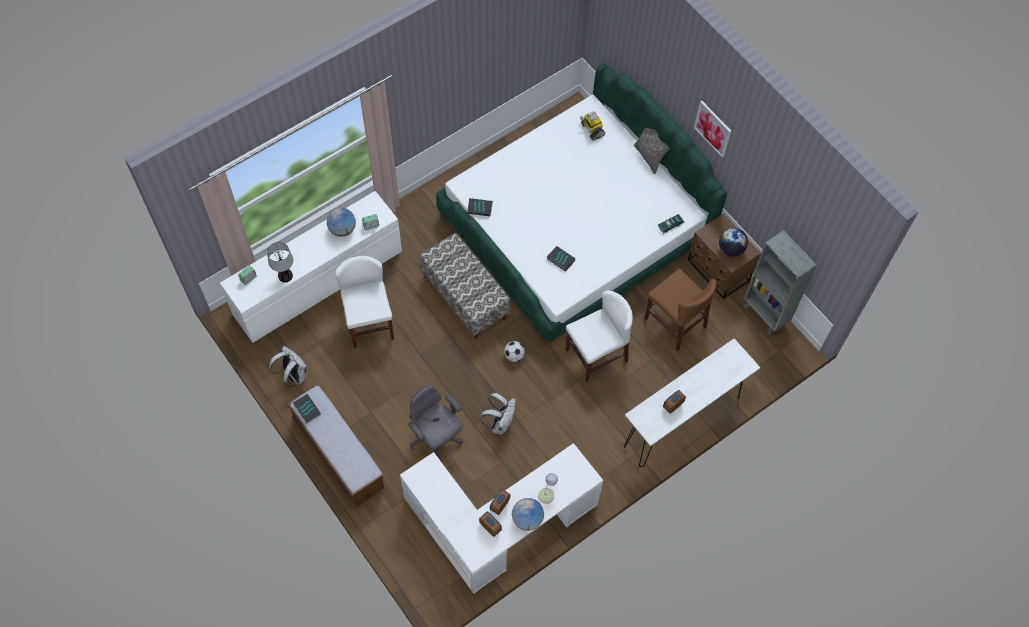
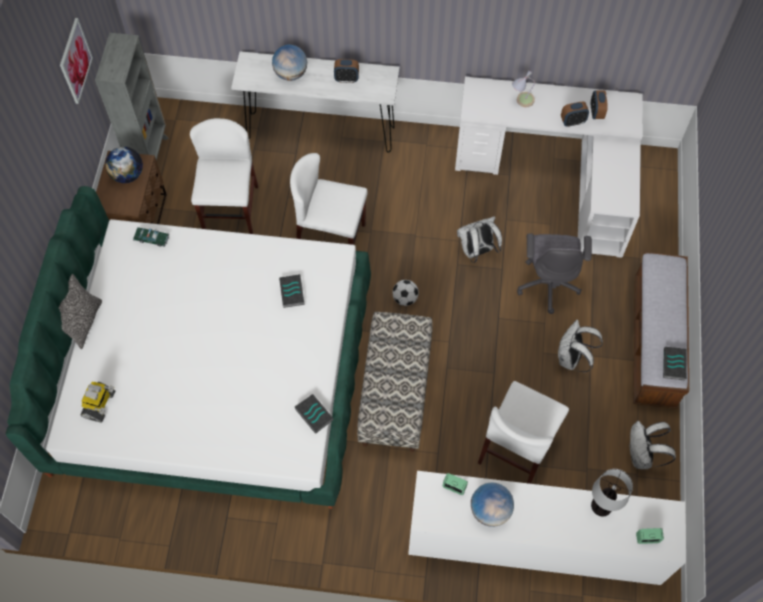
camera: 135 degrees left, 0 degrees up
(381, 401) = (571, 359): none -> white backpack
(527, 519) = (558, 95): globe -> globe (291, 74)
(675, 322) = (231, 209): brown chair -> white chair
(713, 128) = (36, 188): picture -> picture (75, 61)

